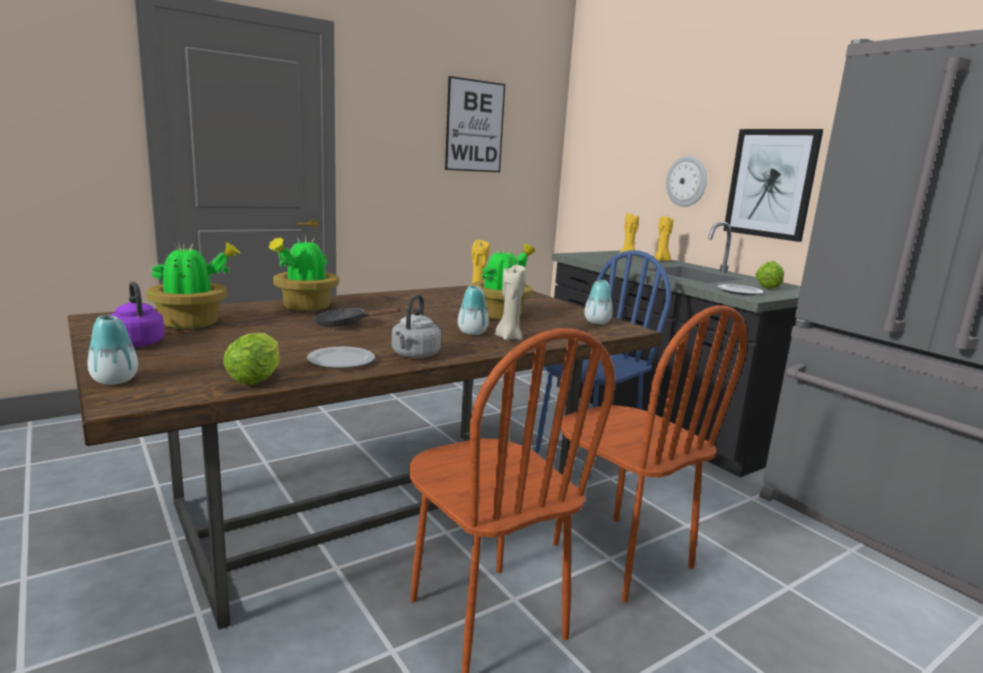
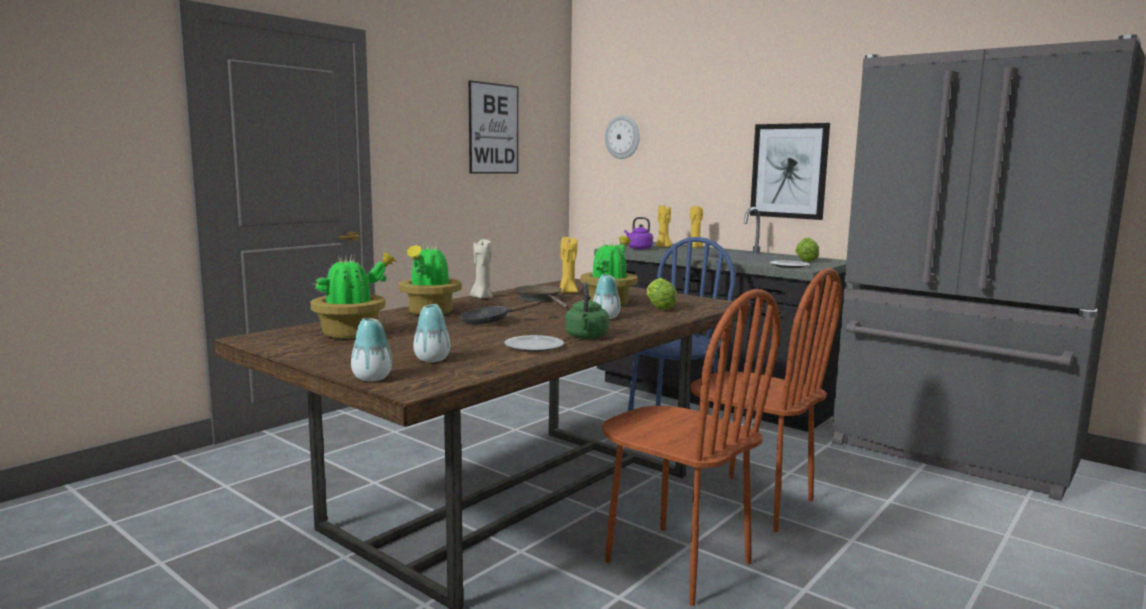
camera: 15 degrees left, 5 degrees down
(137, 343) = (332, 352): purple kettle -> purple kettle (638, 248)
(257, 377) = (487, 363): lettuce -> lettuce (658, 307)
(414, 355) = (586, 337): grey kettle -> green kettle
(435, 304) = (540, 300): none -> brown frying pan
(508, 338) = (640, 318): beige candle -> beige candle (481, 297)
(597, 322) = (692, 301): vase -> vase (432, 359)
(687, 181) = (708, 173): wall clock -> wall clock (622, 137)

